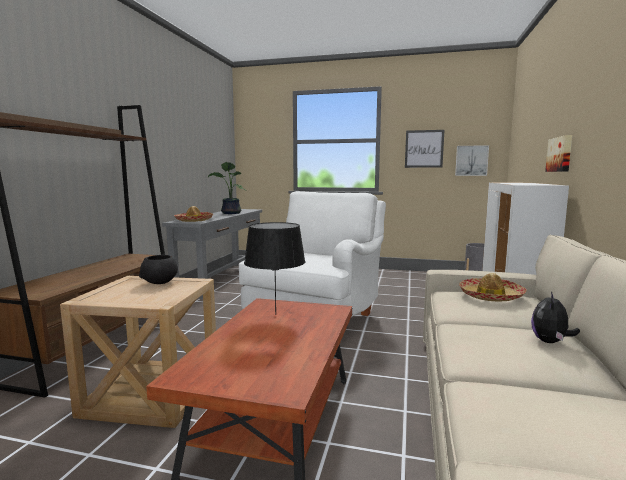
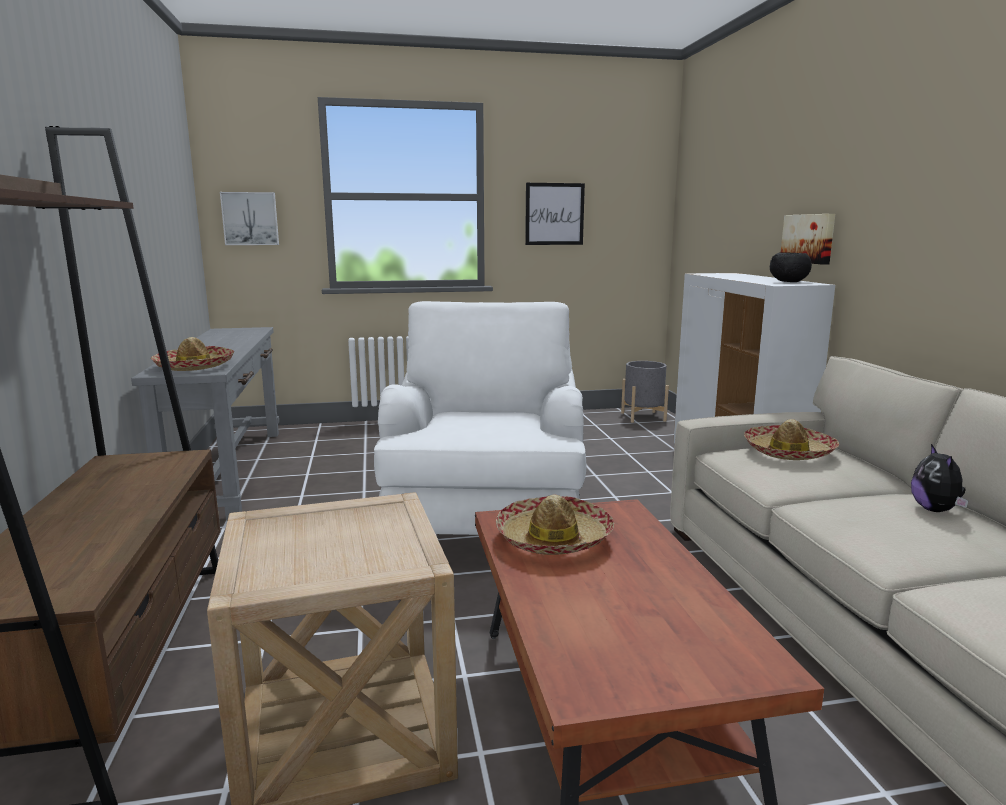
camera: 25 degrees left, 5 degrees up
(160, 282) = (331, 517): black bowl -> black bowl (789, 281)
(230, 213) = (230, 341): potted plant -> none
(275, 315) = (553, 538): black table lamp -> hat
(471, 160) = (623, 234): picture -> picture (250, 218)

